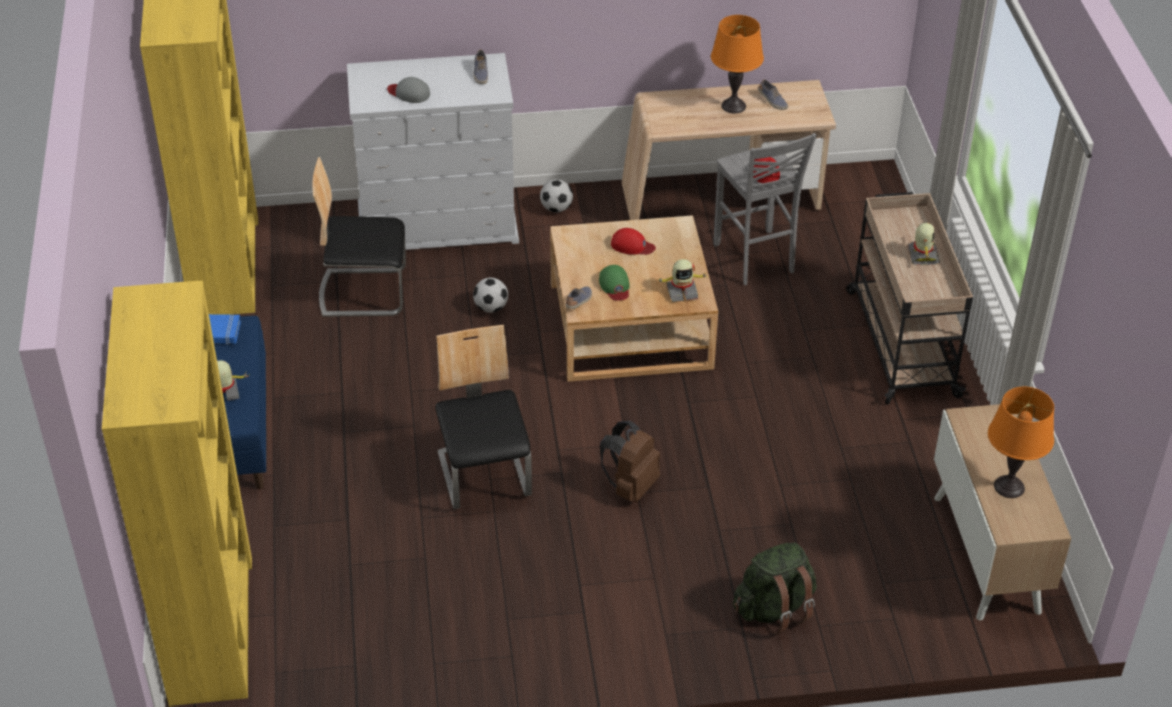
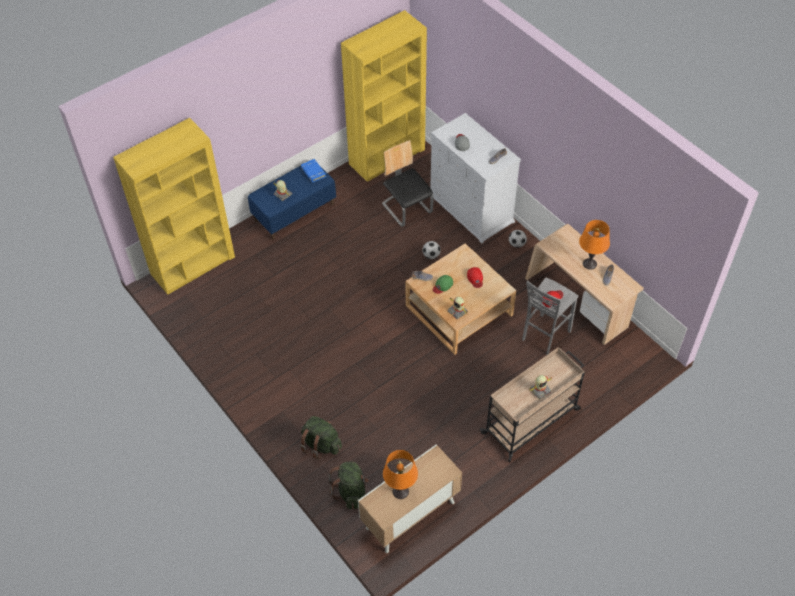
camera: 60 degrees right, 10 degrees up
(484, 475) = (329, 305): chair -> none
(630, 486) = (358, 359): brown backpack -> none
(895, 609) = (350, 491): none -> green backpack

